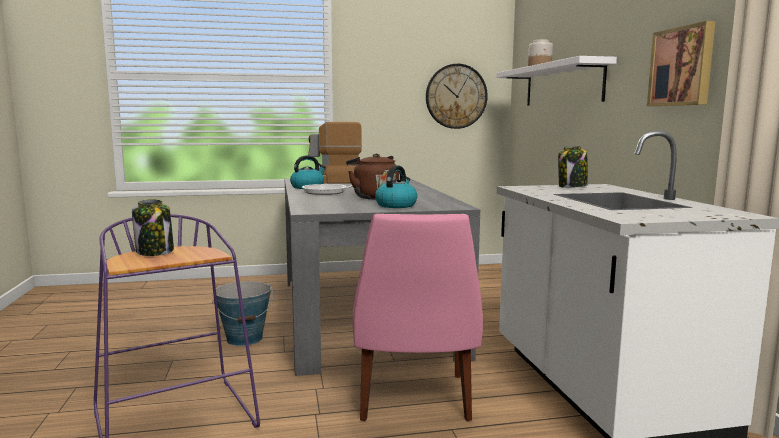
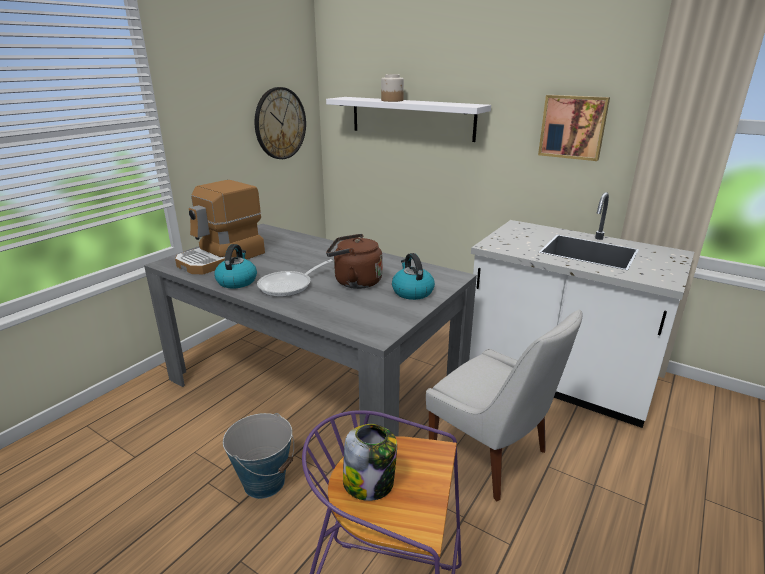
camera: 45 degrees left, 15 degrees up
(413, 399) = (492, 456): pink chair -> white chair
(572, 186) = (511, 232): jar -> none

